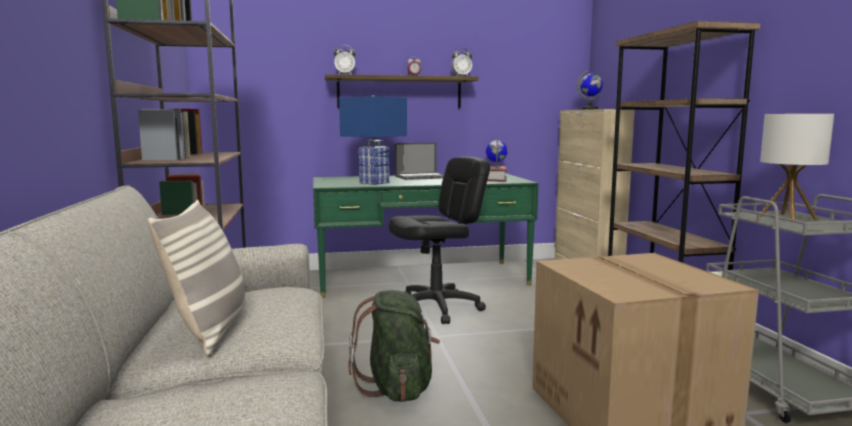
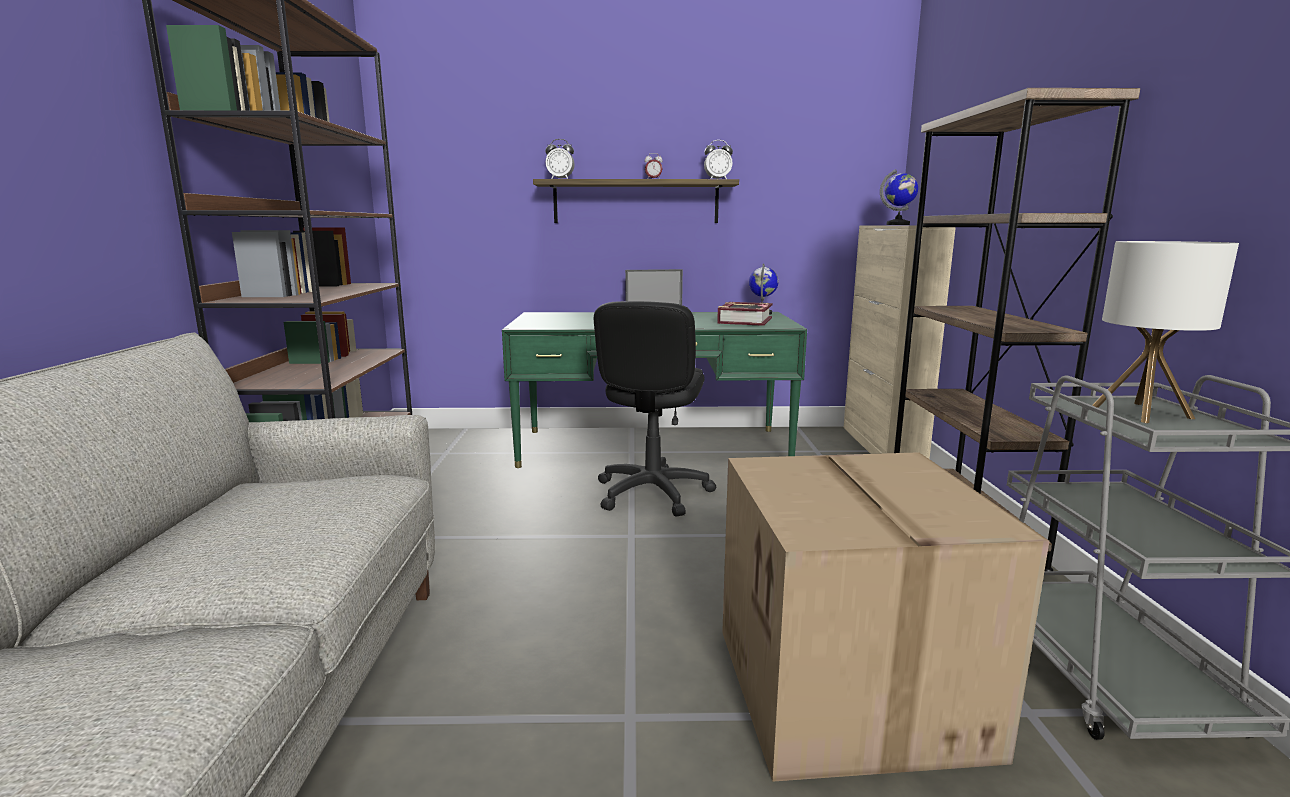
camera: 10 degrees right, 5 degrees up
(210, 329) = (219, 543): pillow -> none
(374, 183) = (586, 323): blue table lamp -> none
(397, 388) = (540, 614): green backpack -> none
(437, 308) = (652, 493): black office chair -> black office chair turned 120 degrees clockwise

